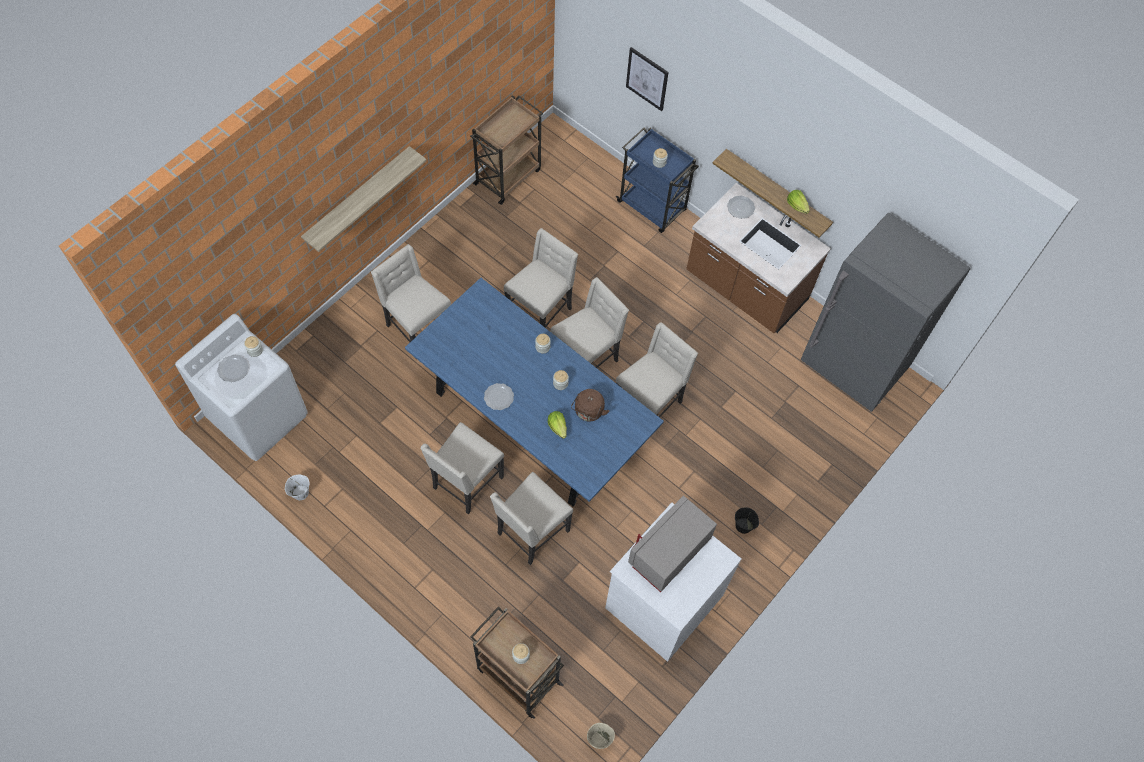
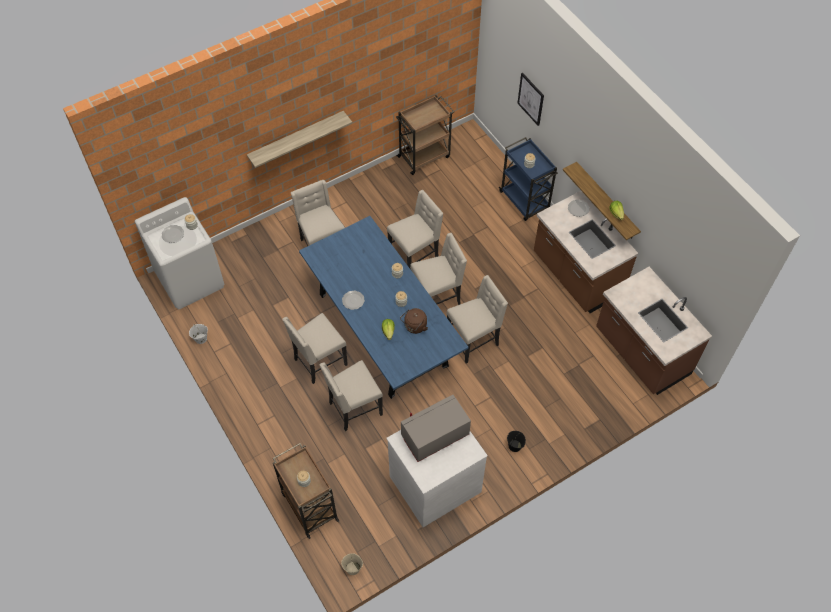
camera: 20 degrees right, 5 degrees down
(853, 367) = (641, 353): grey fridge -> brown counter

